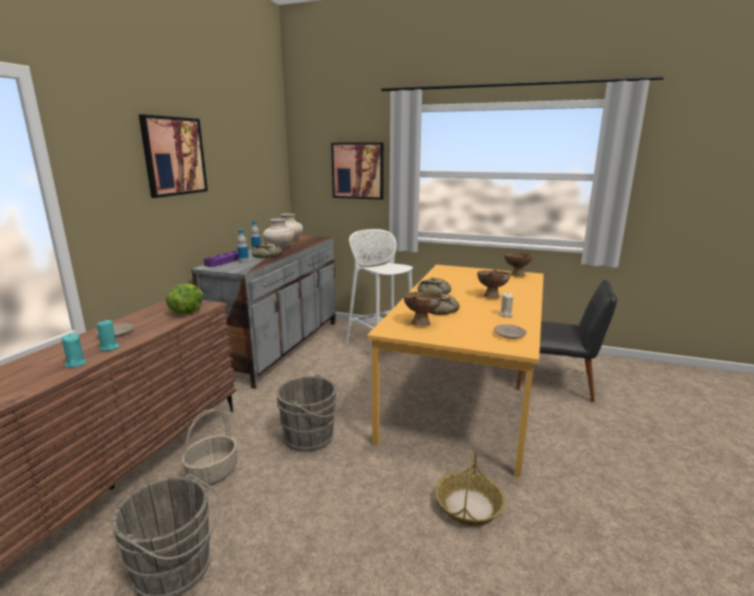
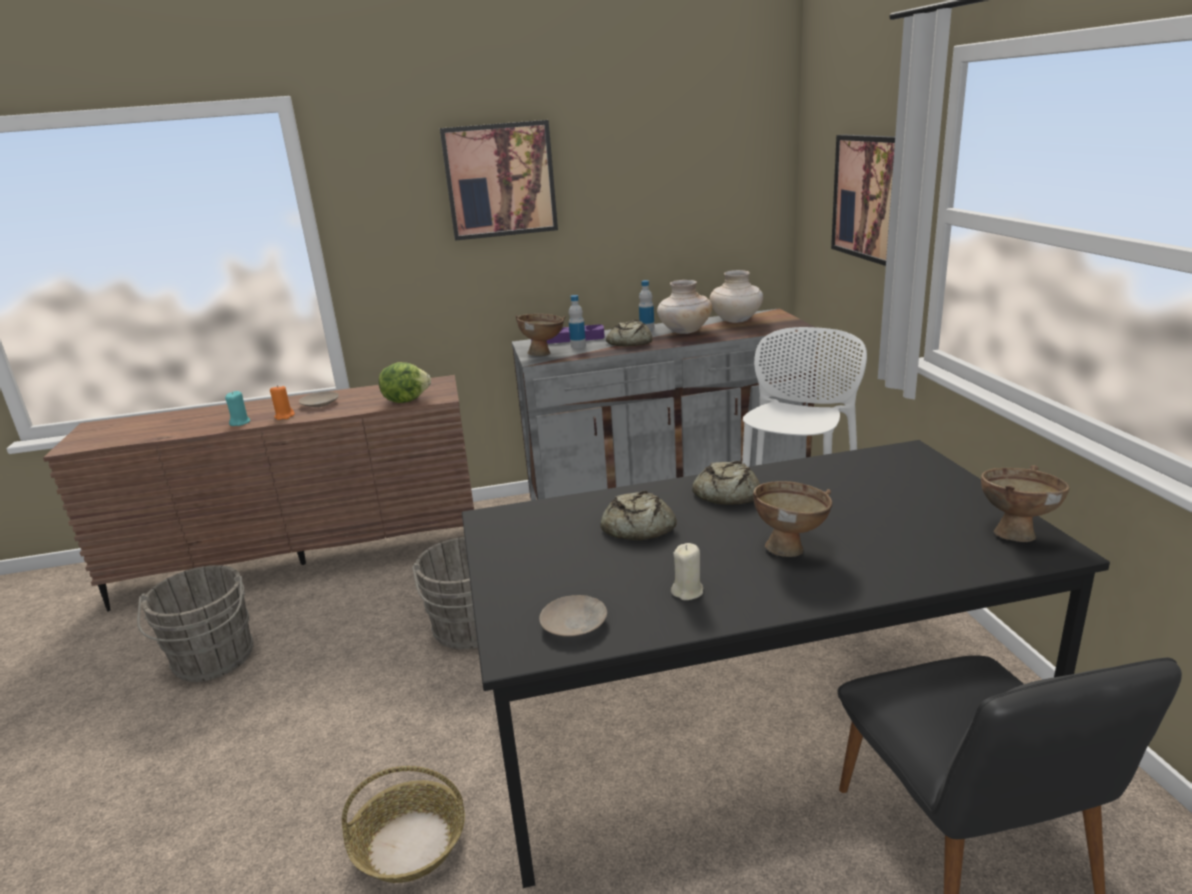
camera: 60 degrees right, 5 degrees up
(109, 347) = (284, 416): turquoise candle -> orange candle
(213, 472) = (358, 601): basket -> none
(422, 322) = (552, 531): brown bowl -> brown bowl (544, 353)
(467, 392) = (748, 722): orange dining table -> black dining table

